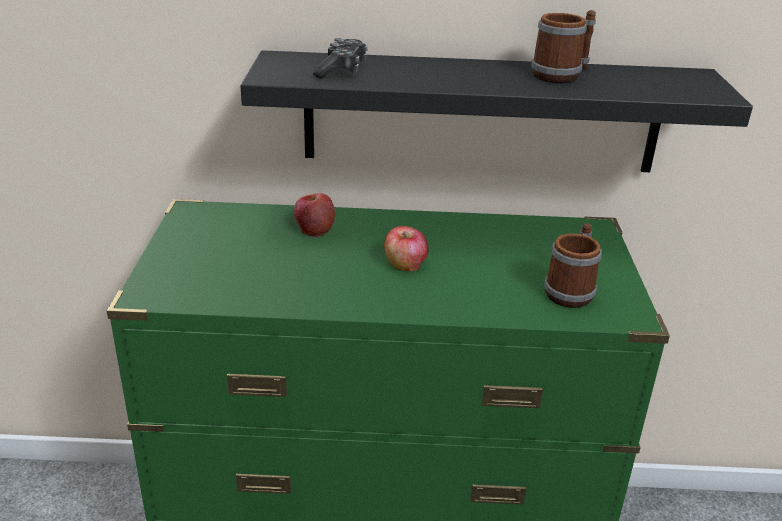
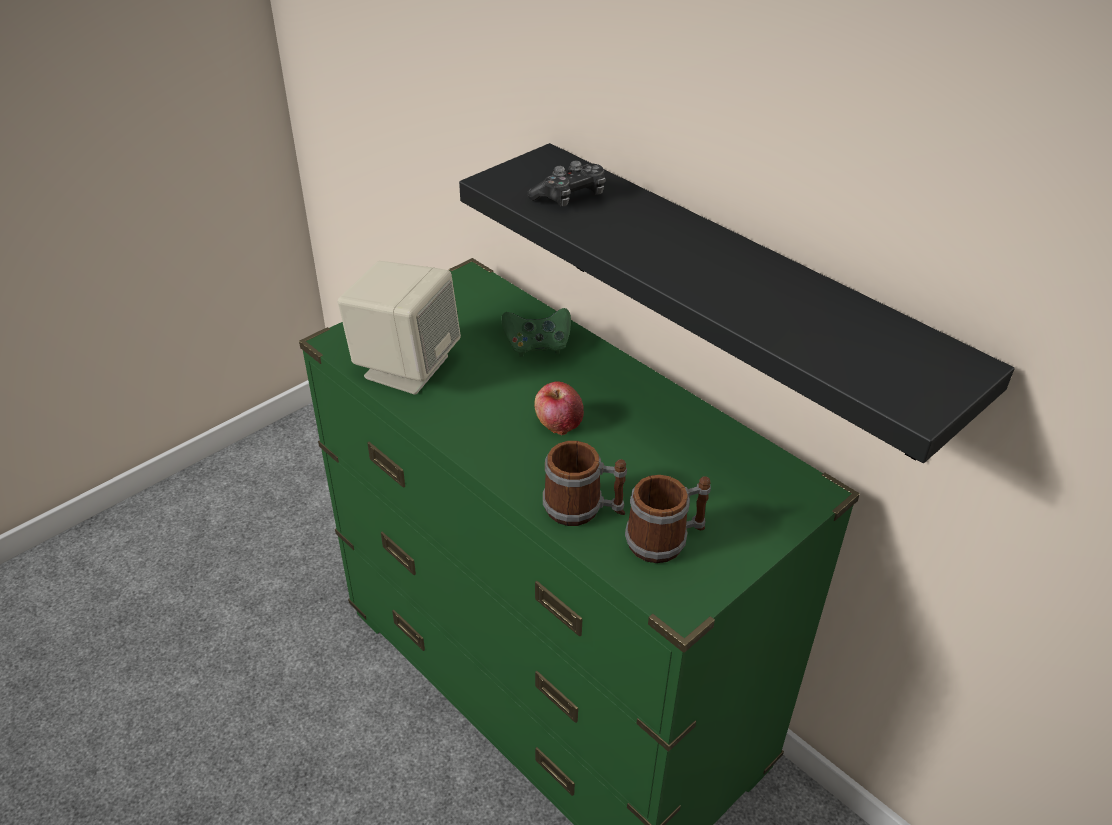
camera: 45 degrees right, 10 degrees up
(236, 284) = (405, 366): none -> beige speaker
(314, 229) = (537, 345): apple -> green game controller
(562, 75) = (783, 293): mug -> mug (583, 509)

